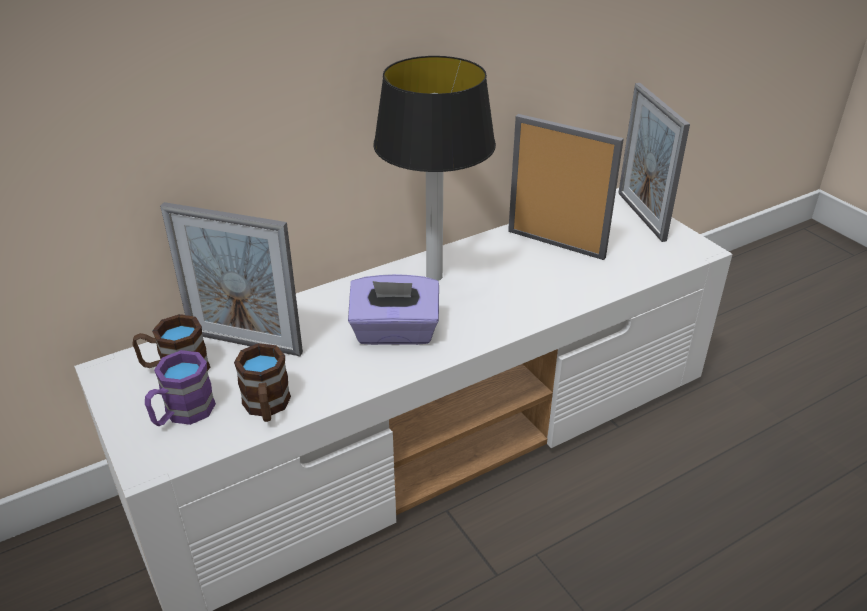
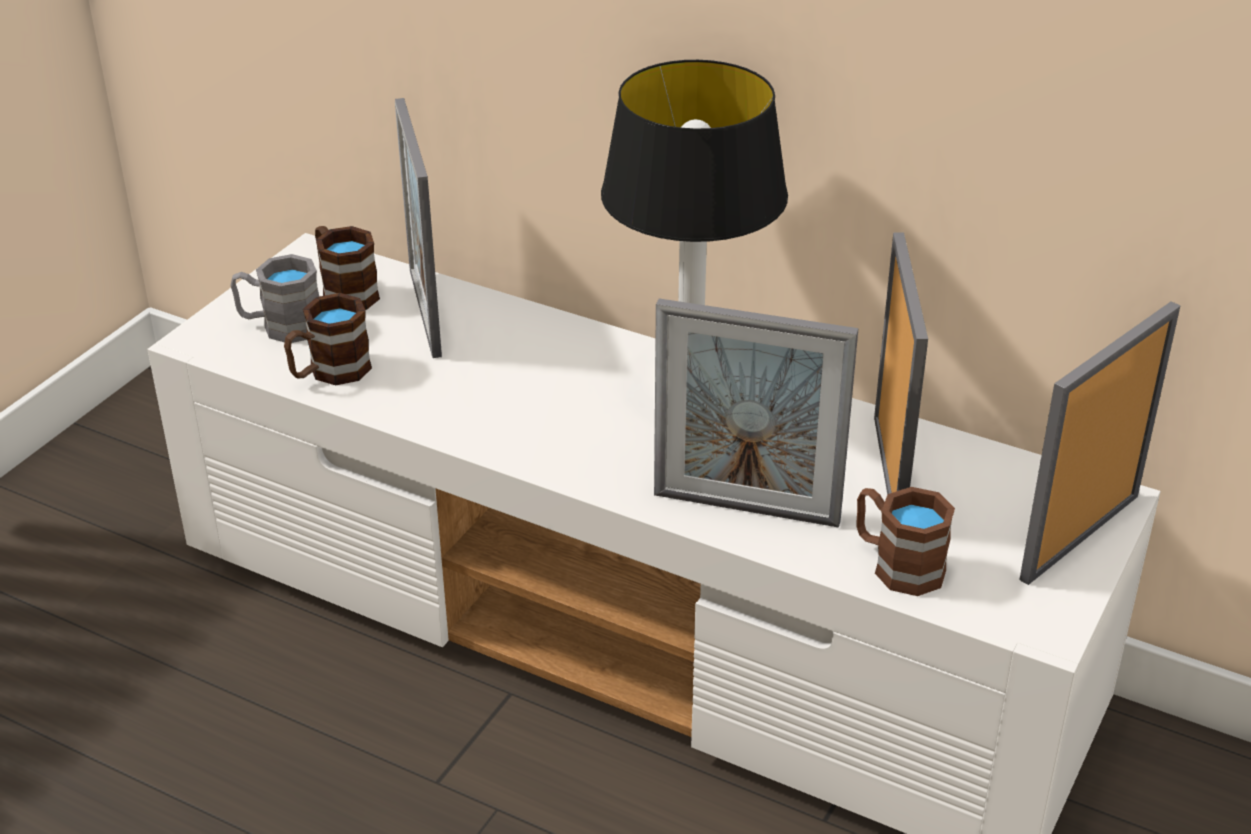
camera: 60 degrees right, 0 degrees up
(182, 414) = (280, 326): purple mug -> grey mug
(395, 333) = (536, 407): purple tissue box -> none
(551, 295) = (746, 508): none -> picture frame
(629, 268) = (896, 564): none -> brown mug

